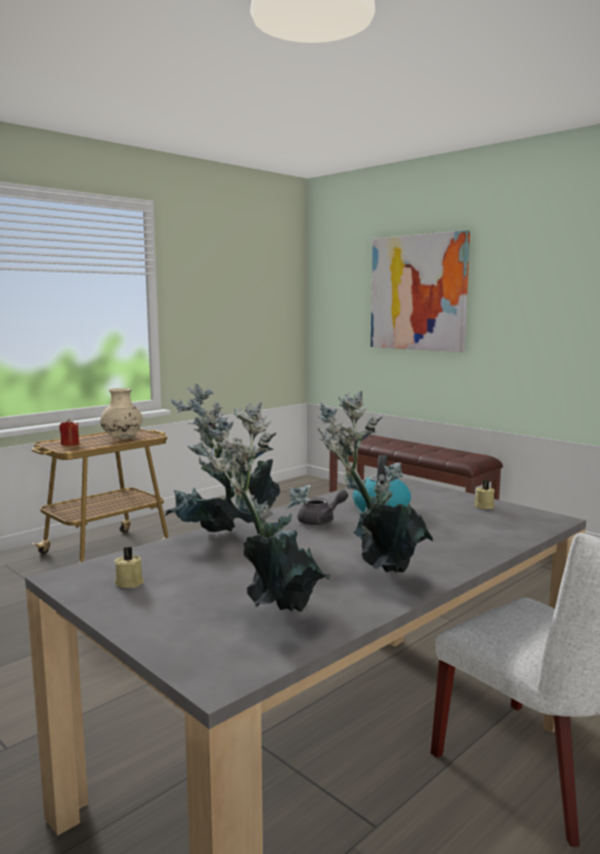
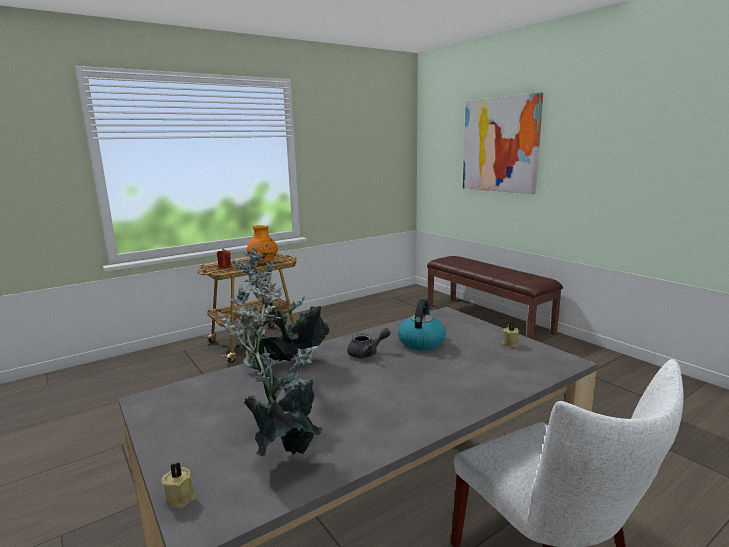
camera: 10 degrees right, 5 degrees up
(122, 439) = (263, 262): beige vase -> orange vase
(129, 582) = (188, 409): beige candle -> beige candle (181, 496)
(375, 572) = (386, 413): potted plant -> none

